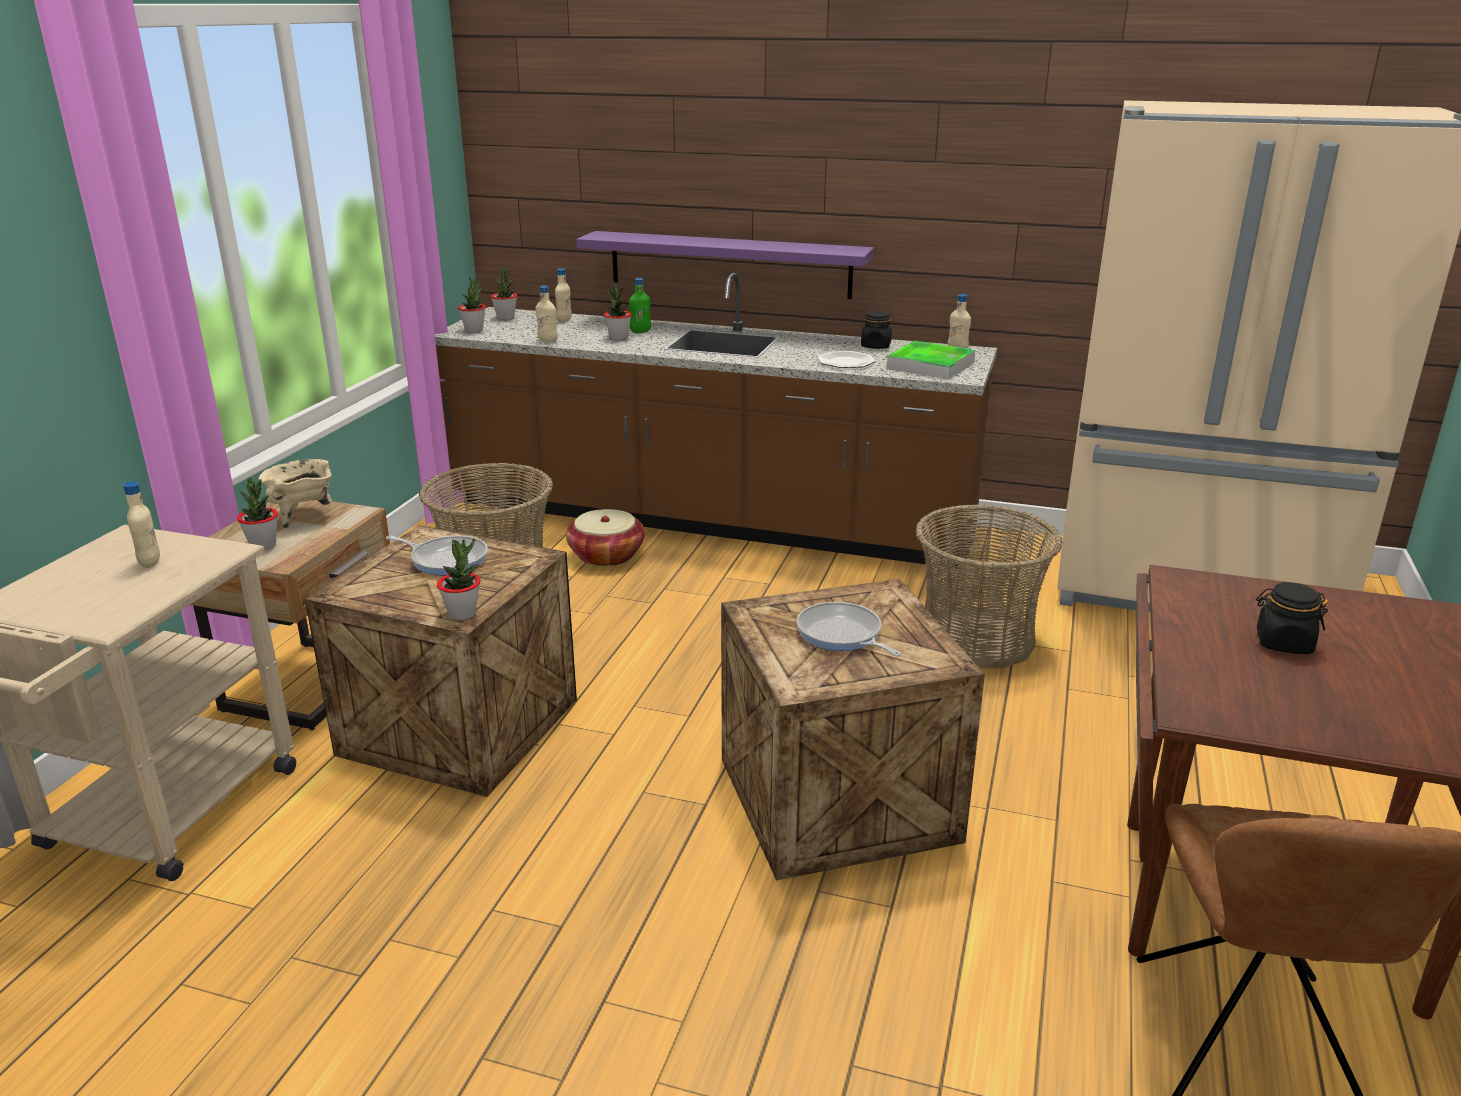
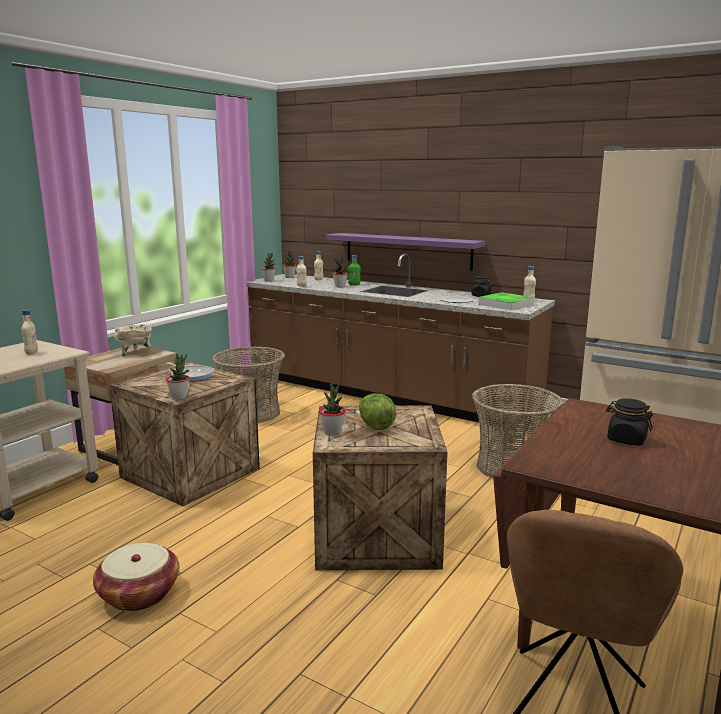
camera: 15 degrees right, 10 degrees down
(263, 545) = (107, 361): potted plant -> potted plant (332, 432)
(606, 555) = (318, 405): basket -> basket (139, 594)
(841, 635) = (375, 426): frying pan -> lettuce

